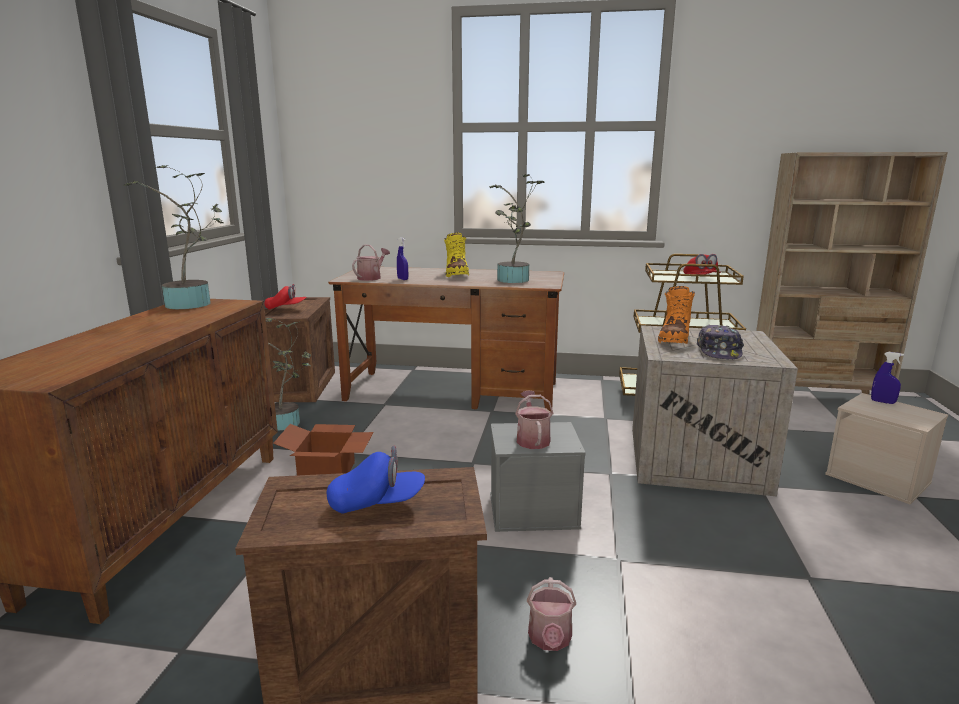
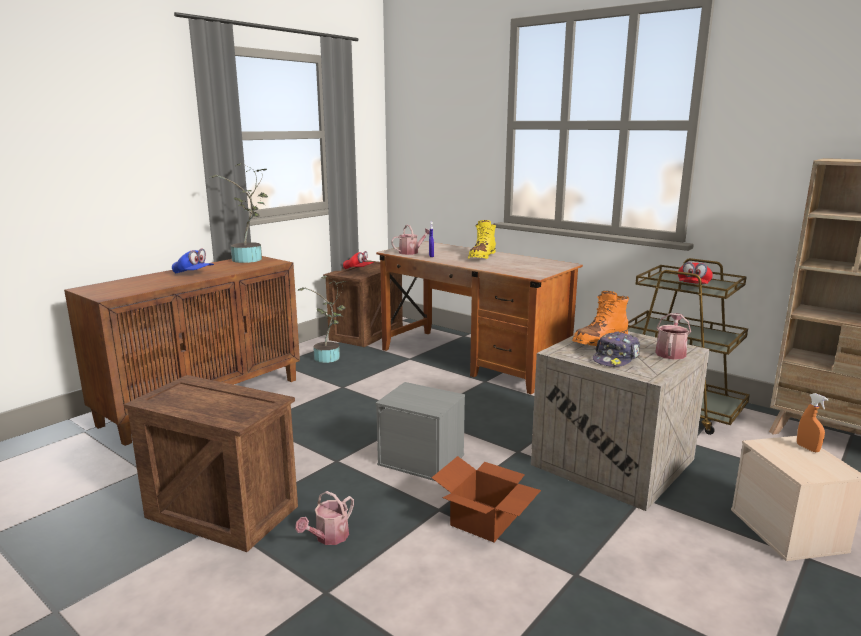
camera: 30 degrees right, 0 degrees up
(328, 473) = (318, 397): cardboard box -> cardboard box (485, 522)
(377, 503) = (213, 401): blue cap -> blue cap (193, 274)
(513, 280) = (515, 268): potted plant -> none
(532, 439) = (416, 399): watering can -> watering can (671, 352)
(882, 402) = (807, 448): blue spray bottle -> orange spray bottle

